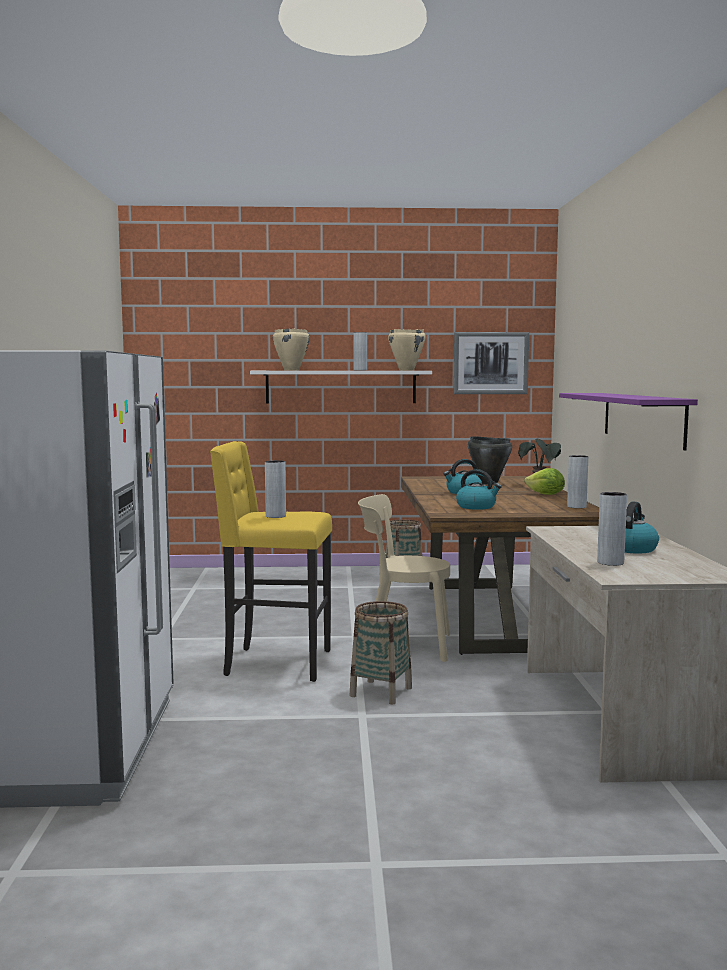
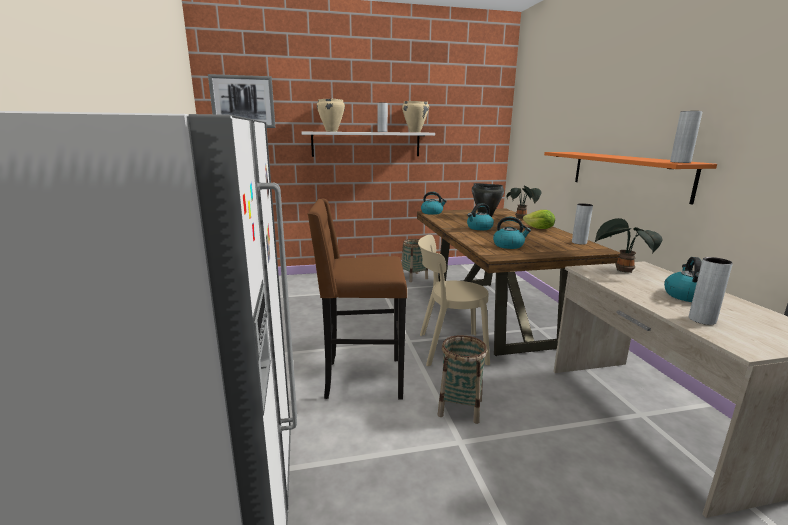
camera: 10 degrees left, 10 degrees up
(275, 516) = (363, 266): grey vase -> grey vase (680, 162)
(275, 664) = (361, 379): yellow stool -> brown stool
(420, 478) = (432, 212): none -> kettle
(490, 363) = (470, 127): picture -> picture (243, 102)
(592, 531) = (621, 270): none -> potted plant
(642, 418) = (627, 174): purple shelf -> orange shelf

